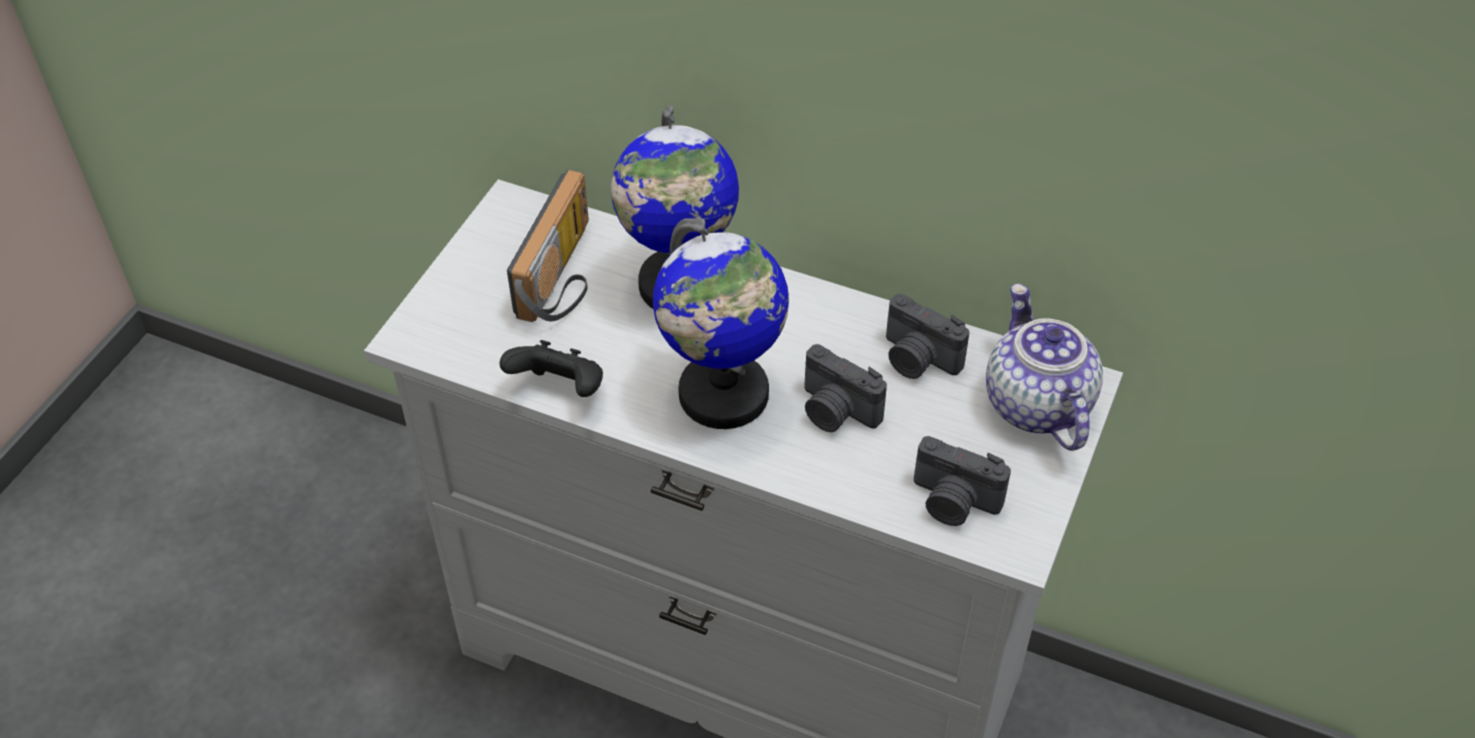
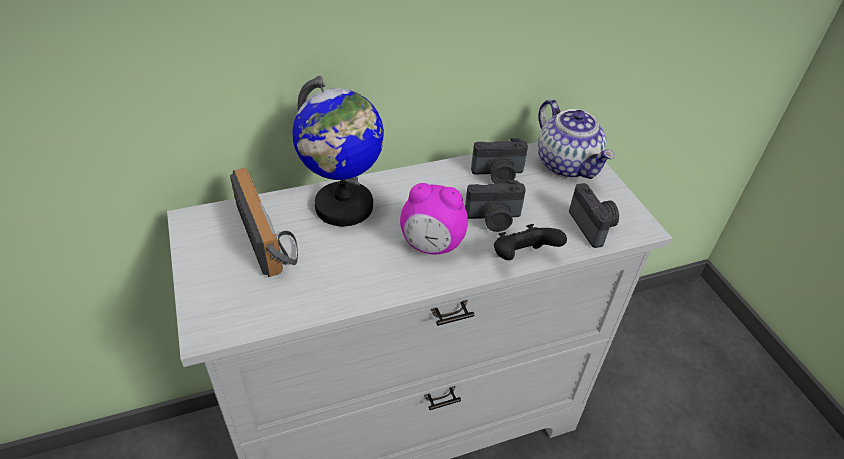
camera: 45 degrees left, 5 degrees down
(560, 389) = (340, 299): black game controller -> black game controller (522, 258)
(723, 395) = (432, 245): globe -> alarm clock
(953, 502) = (593, 226): camera -> camera turned 90 degrees counterclockwise
(1035, 404) = (567, 165): teapot -> teapot turned 150 degrees counterclockwise

